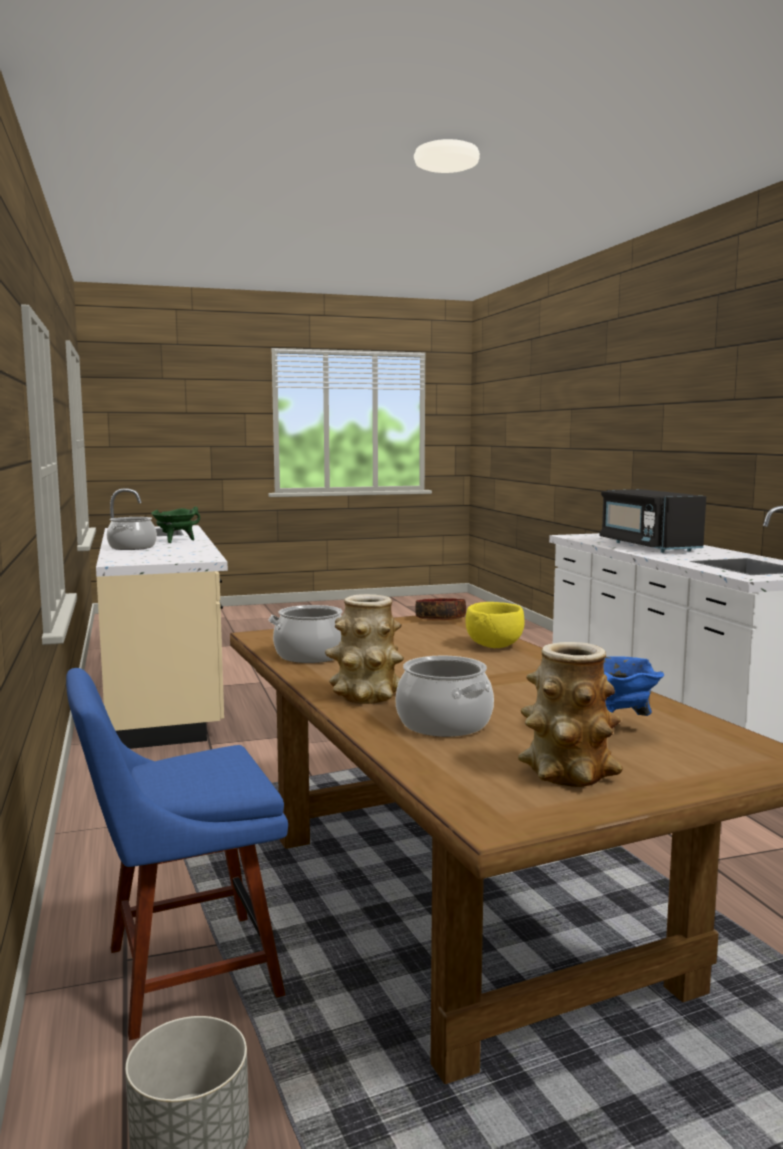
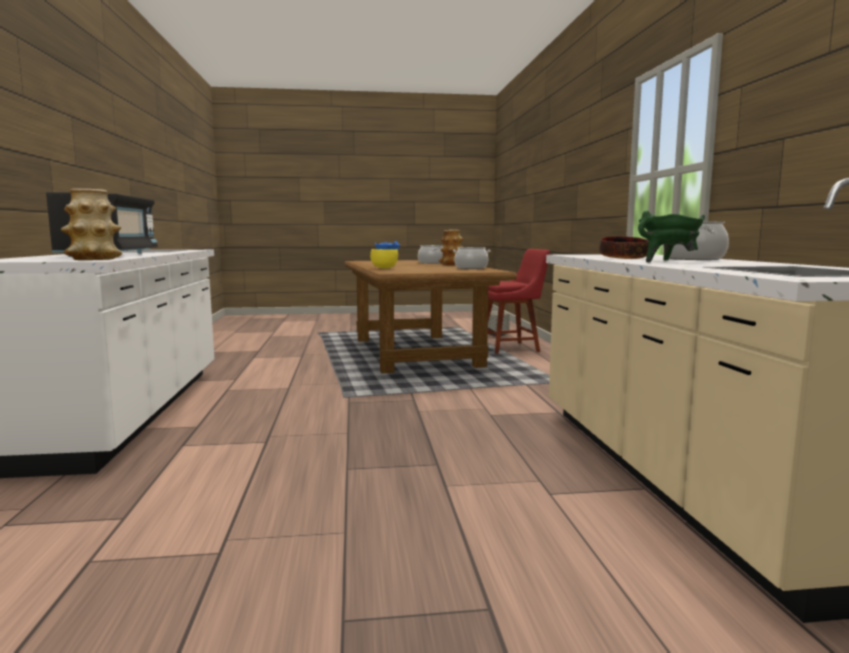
camera: 170 degrees left, 0 degrees up
(182, 974) = (512, 348): blue chair -> red chair
(441, 619) = (392, 272): bowl -> bowl (622, 258)
(568, 773) = (411, 261): vase -> vase (94, 259)

